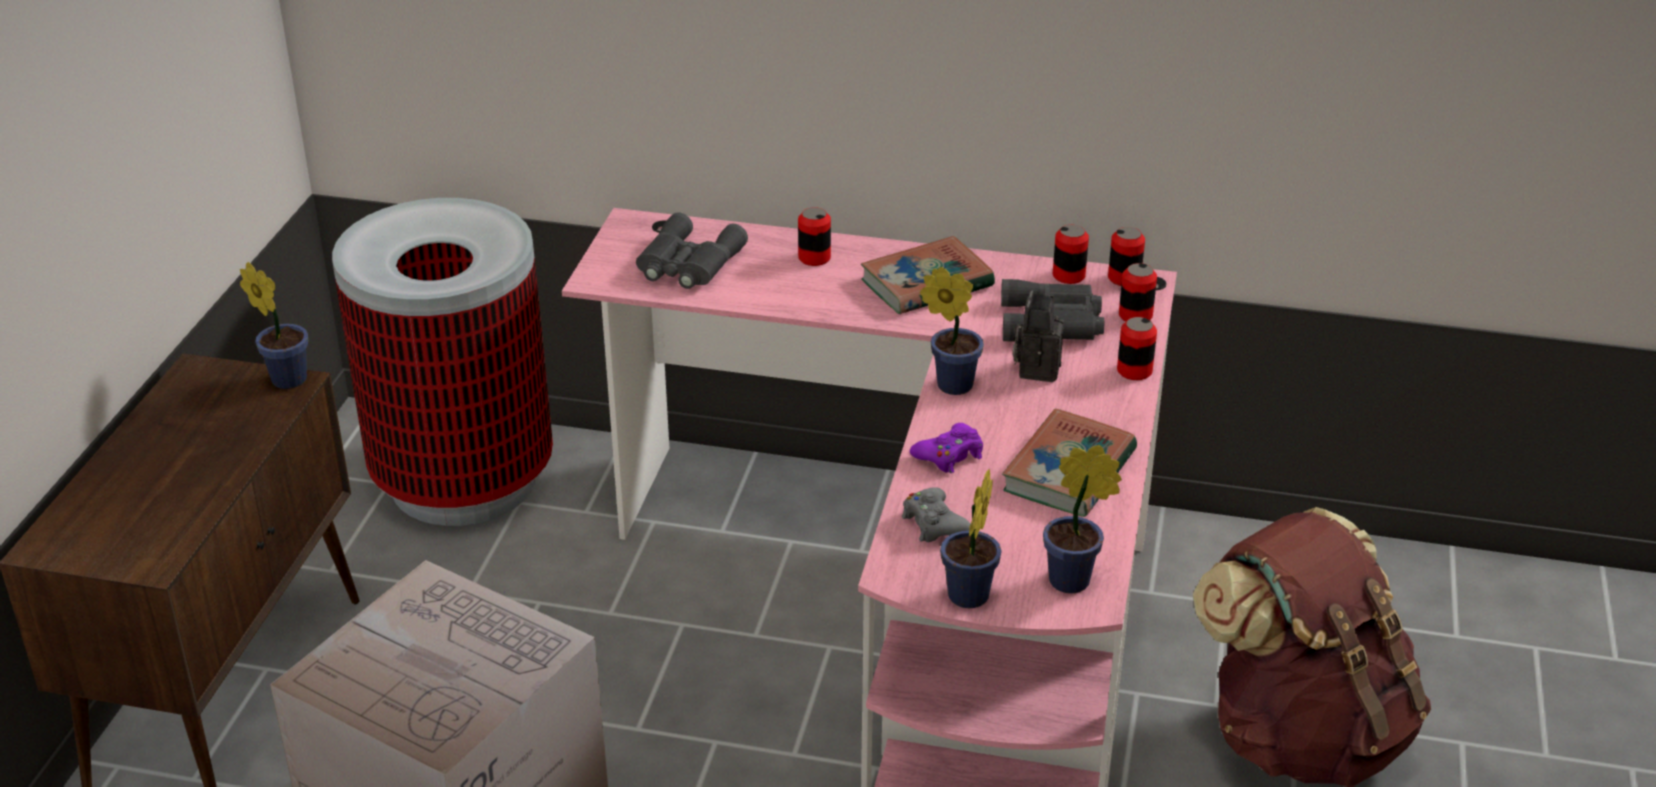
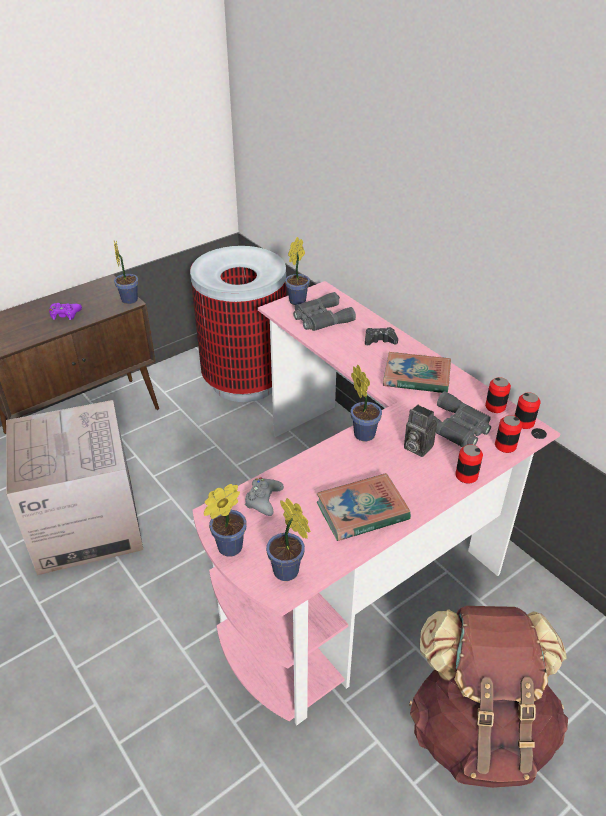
camera: 40 degrees right, 5 degrees up
(614, 252) = (299, 300): none -> potted plant
(814, 258) = (380, 340): can -> black game controller
(949, 455) = (315, 469): purple game controller -> purple game controller (65, 314)
(1036, 368) = (416, 447): camera -> camera turned 105 degrees counterclockwise

